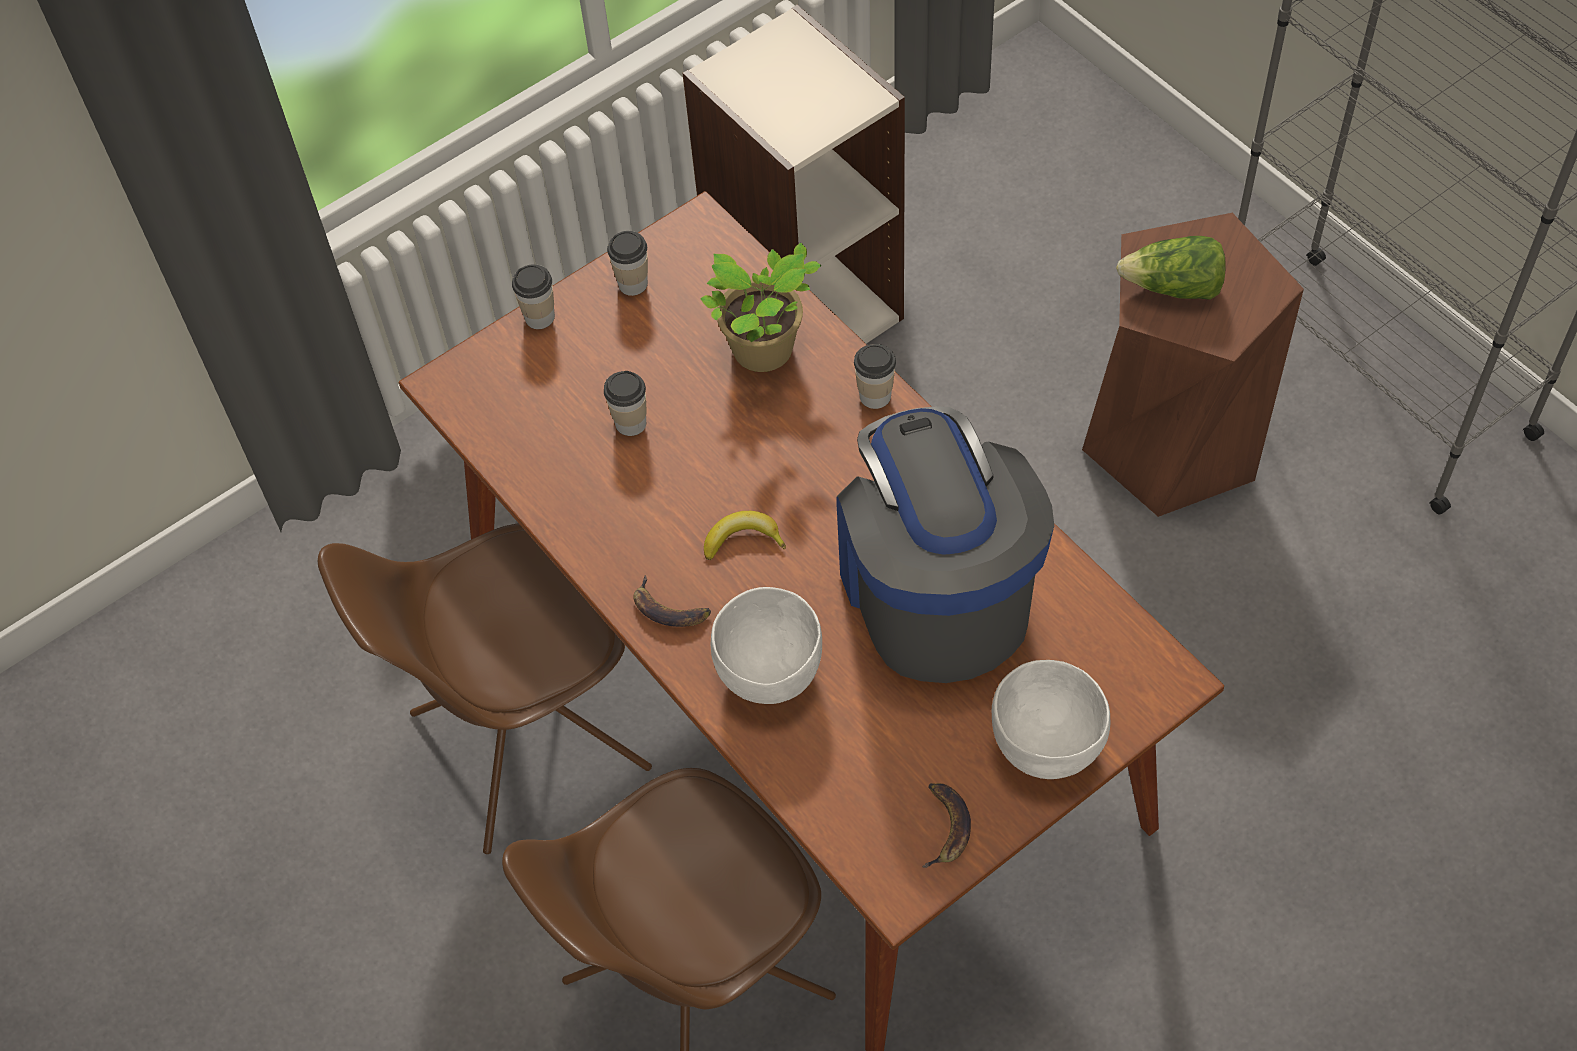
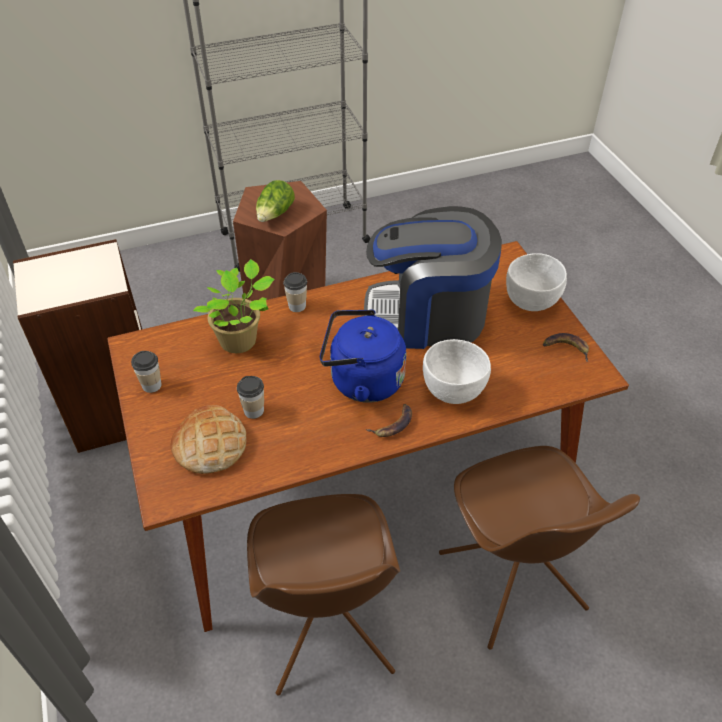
camera: 75 degrees left, 10 degrees down
(539, 317) = (144, 436): cup -> none
(551, 396) = (210, 444): none -> bread
(743, 540) = (362, 381): banana -> blue kettle

